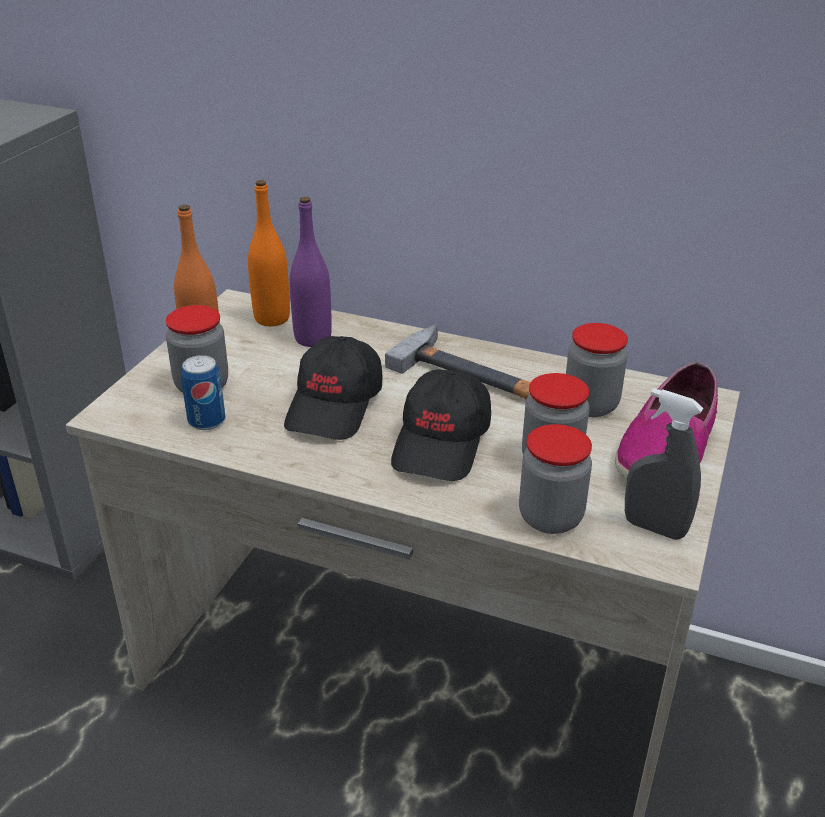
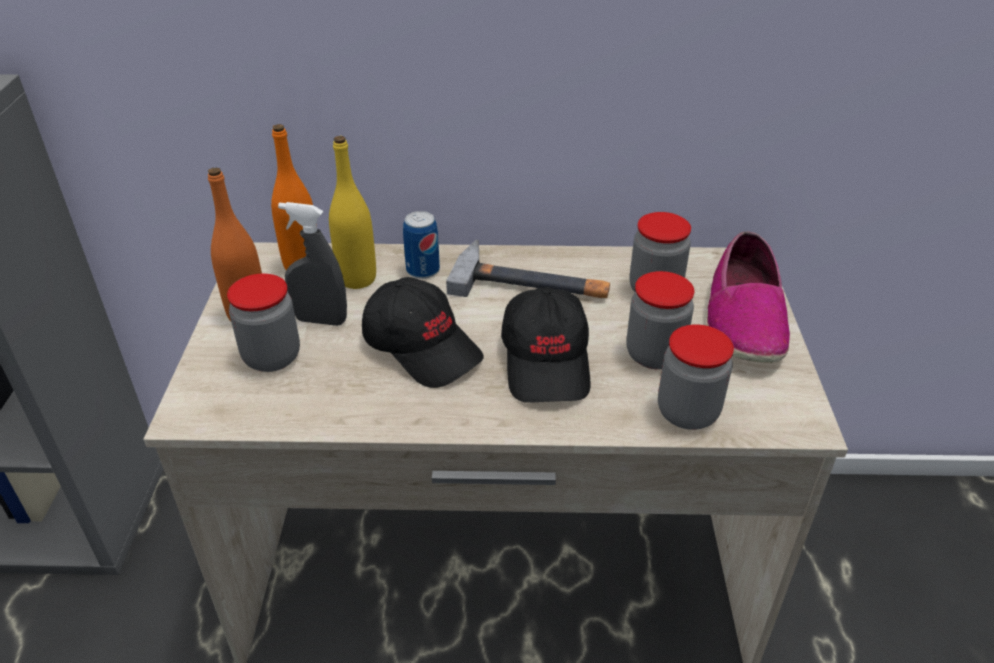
camera: 20 degrees left, 5 degrees up
(206, 421) = (300, 396): can -> can (423, 270)
(313, 339) = (357, 279): purple bottle -> yellow bottle
(335, 406) = (423, 347): black cap -> black cap turned 45 degrees counterclockwise
(654, 528) = (778, 398): grey spray bottle -> grey spray bottle (321, 320)

